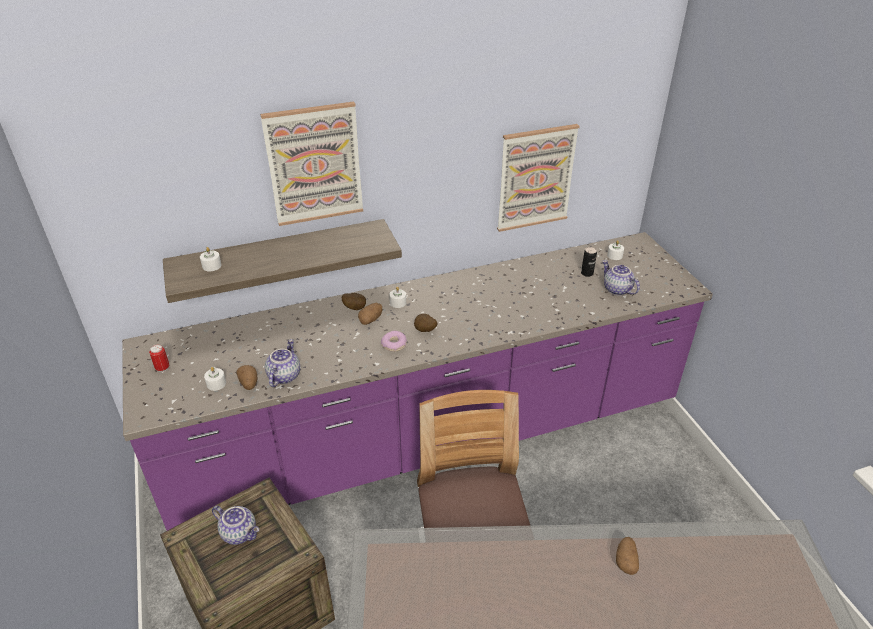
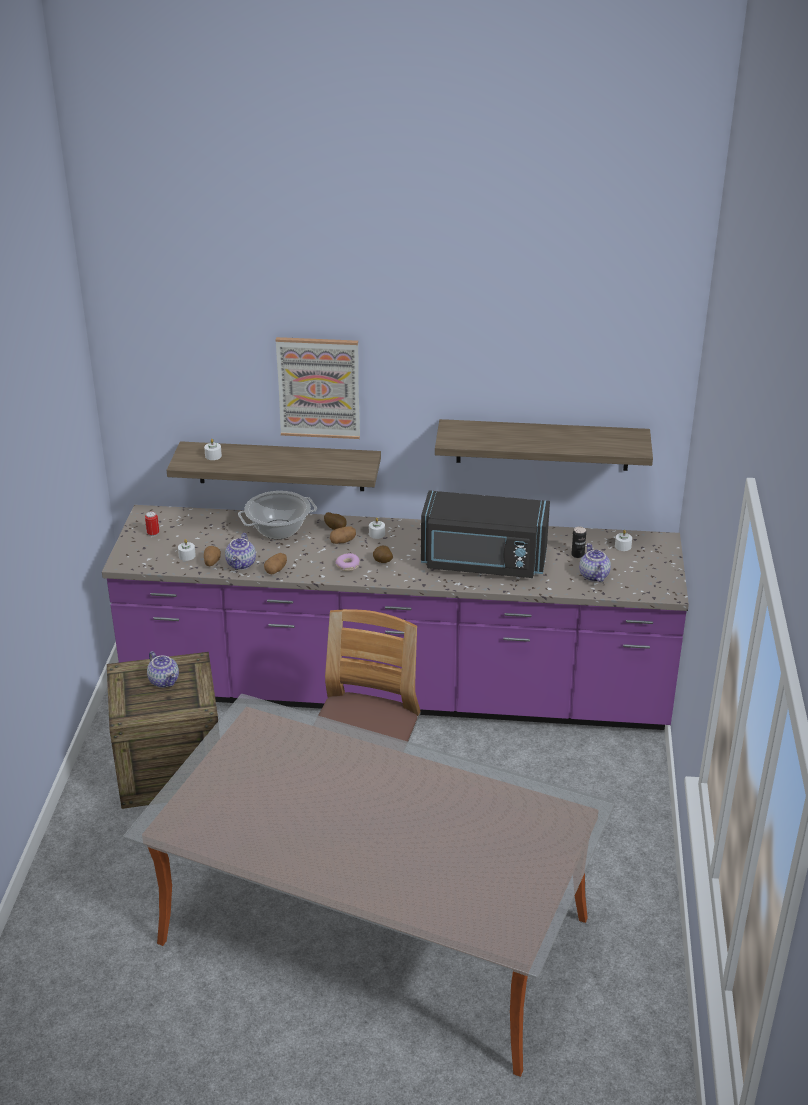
camera: 25 degrees right, 5 degrees down
(283, 376) = (241, 564): teapot -> teapot turned 150 degrees clockwise
(298, 325) = (278, 530): none -> cooking pot
(515, 304) = (483, 562): none -> black microwave
(535, 178) = (542, 445): picture -> shelf
(626, 561) = (434, 777): potato -> potato (276, 570)

